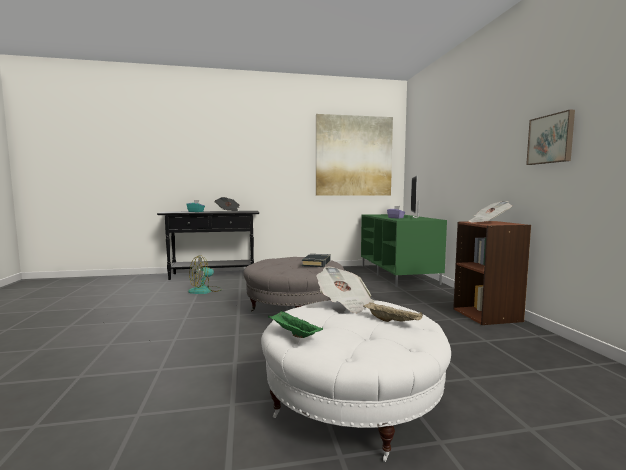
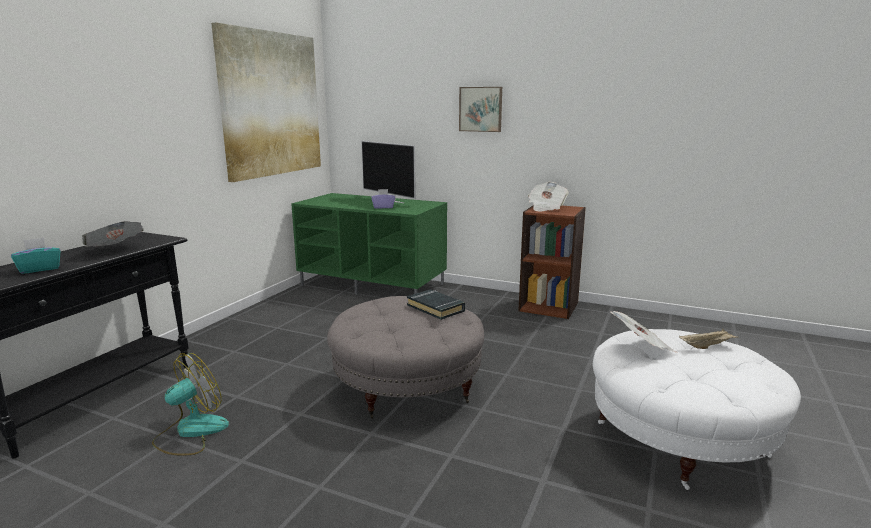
camera: 55 degrees left, 10 degrees up
(205, 291) = (191, 432): fan -> fan turned 135 degrees counterclockwise
(293, 333) = (722, 394): green tray -> none
(551, 139) = (605, 121): picture -> picture (481, 109)

